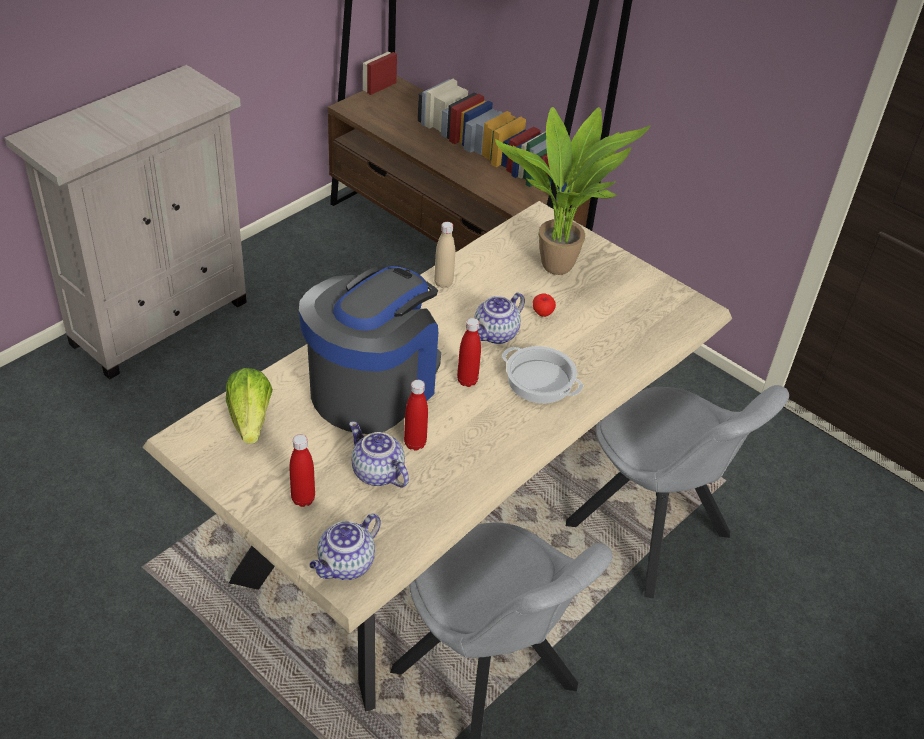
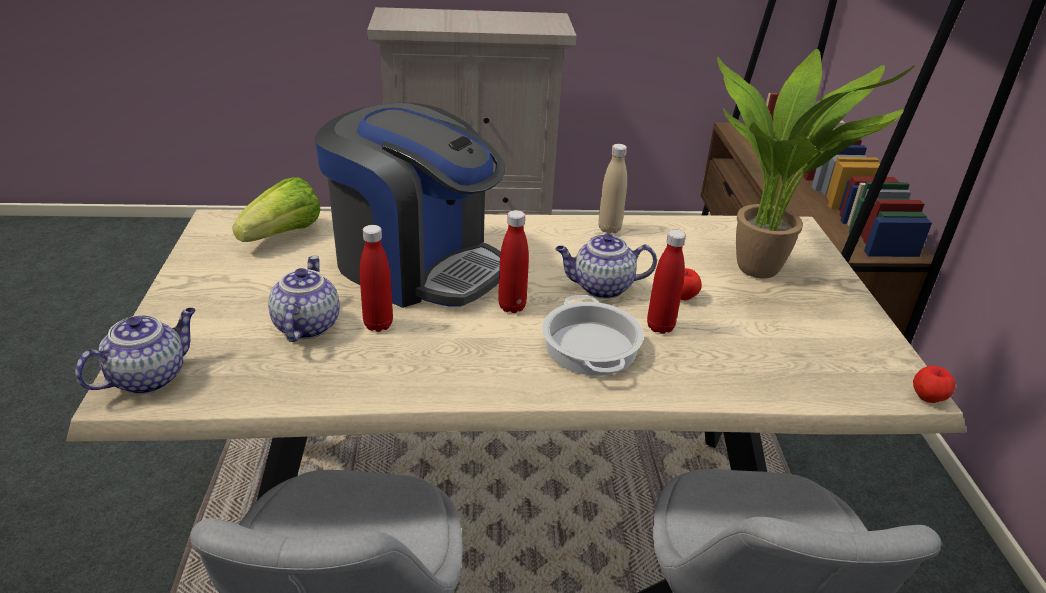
camera: 45 degrees right, 10 degrees down
(303, 499) = (216, 307): red bottle -> red bottle (660, 327)
(345, 565) = (149, 377): teapot -> teapot turned 135 degrees clockwise
(373, 386) = (417, 265): coffee machine -> coffee machine turned 45 degrees clockwise
(709, 309) = (928, 398): none -> apple

